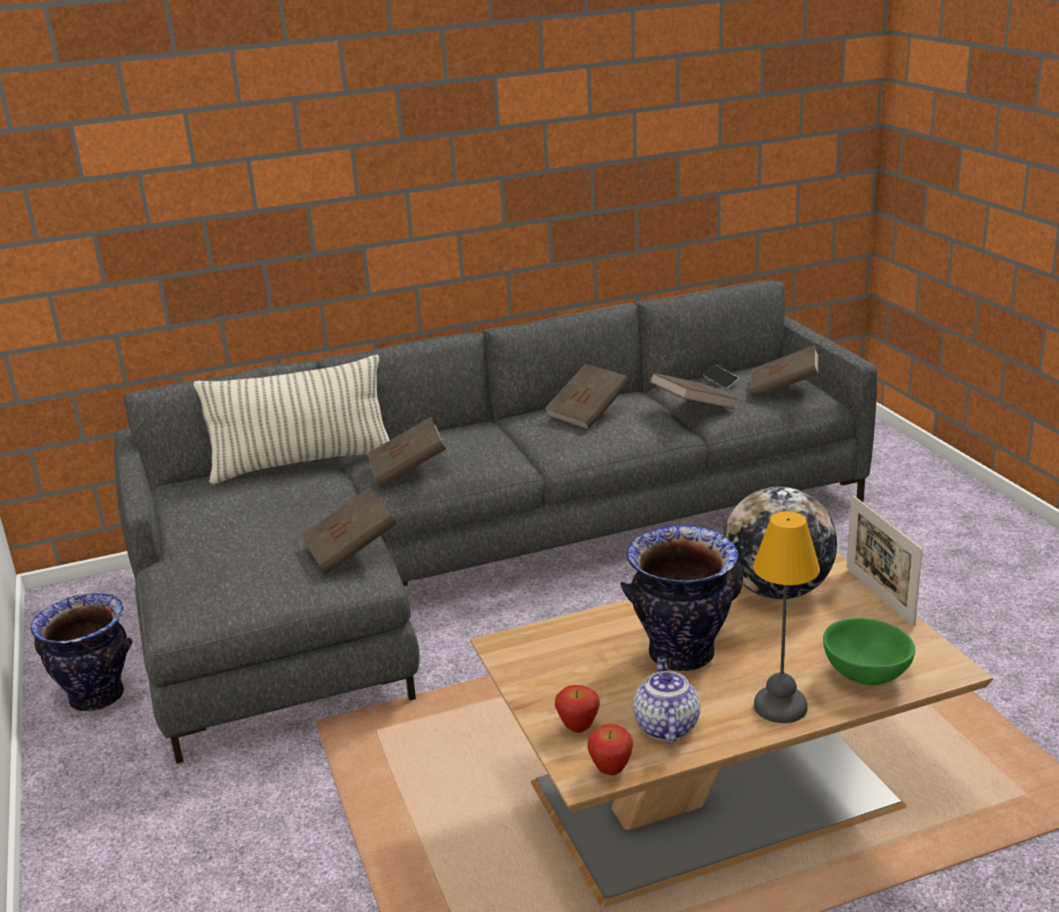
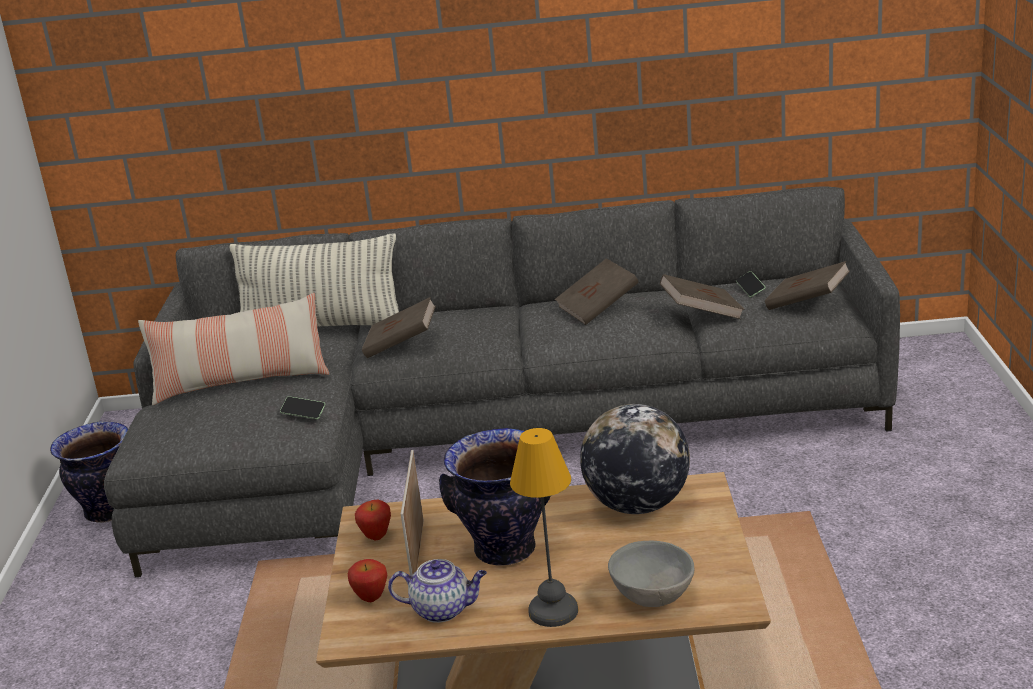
camera: 20 degrees right, 0 degrees up
(251, 528) = (241, 381): none -> pillow
(351, 550) = (303, 413): brown book -> phone
(610, 770) = (370, 638): apple -> apple (376, 537)
(665, 726) = (443, 610): teapot -> teapot turned 75 degrees clockwise
(866, 674) = (653, 596): green bowl -> grey bowl
(879, 596) = (728, 525): picture frame -> picture frame (418, 553)

